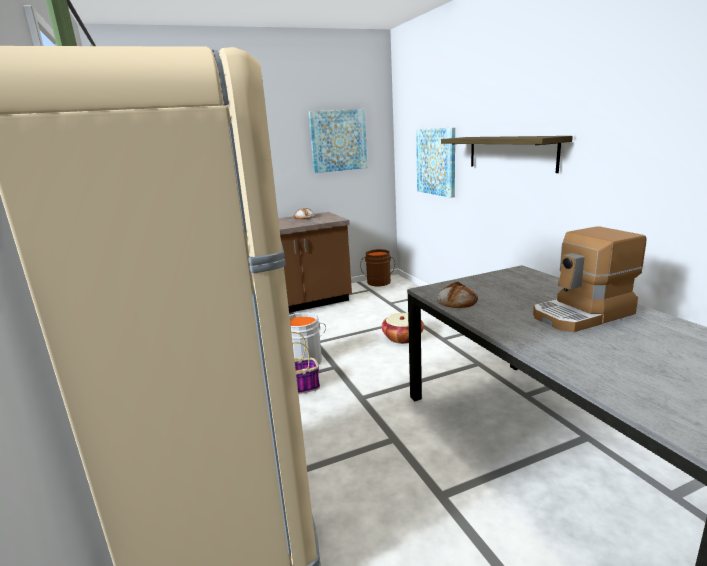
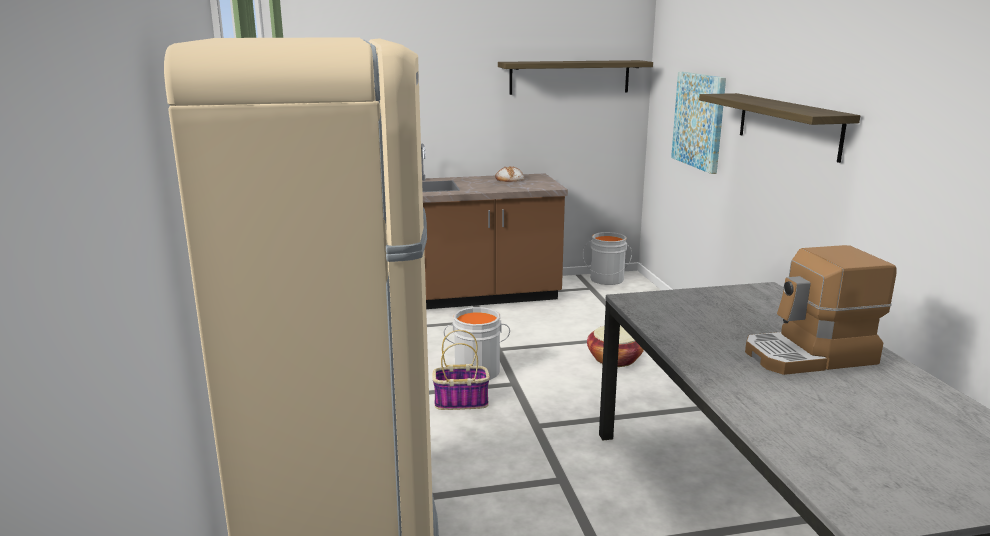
camera: 10 degrees right, 0 degrees up
(338, 140) = (569, 77): picture -> shelf
(378, 283) = (606, 280): brown bucket -> grey bucket
(457, 300) = (660, 317): bread -> none

